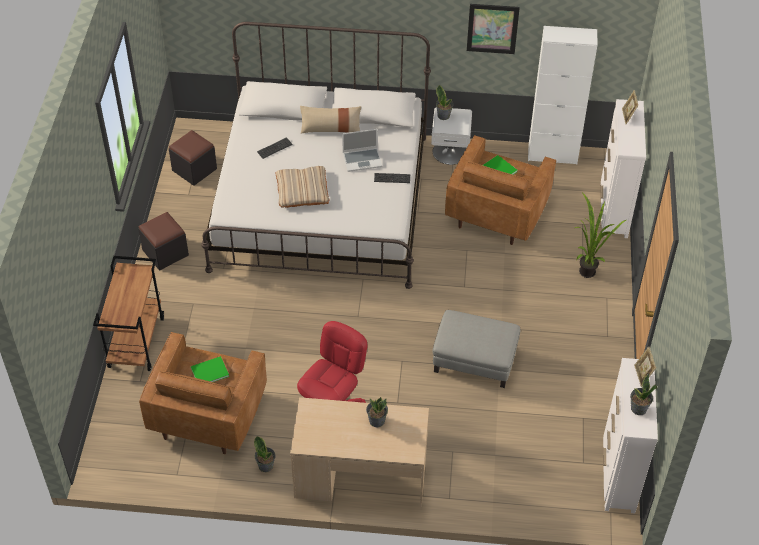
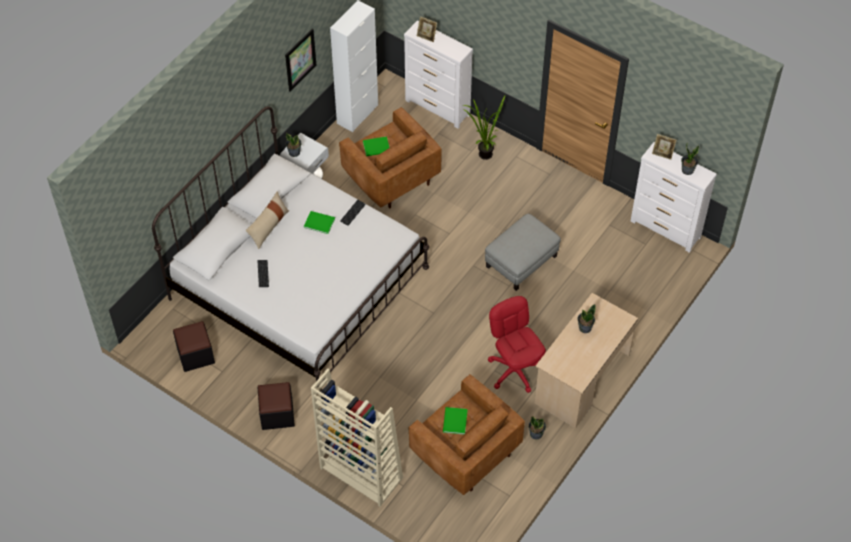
camera: 60 degrees left, 5 degrees up
(136, 342) = (360, 473): brown cart -> beige bookcase
(302, 190) = (324, 275): beige pillow -> none
(362, 160) = (318, 222): laptop -> green book

